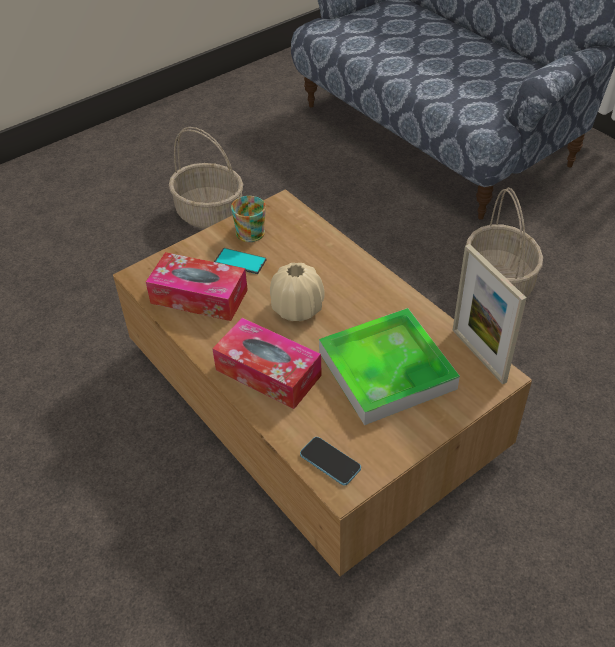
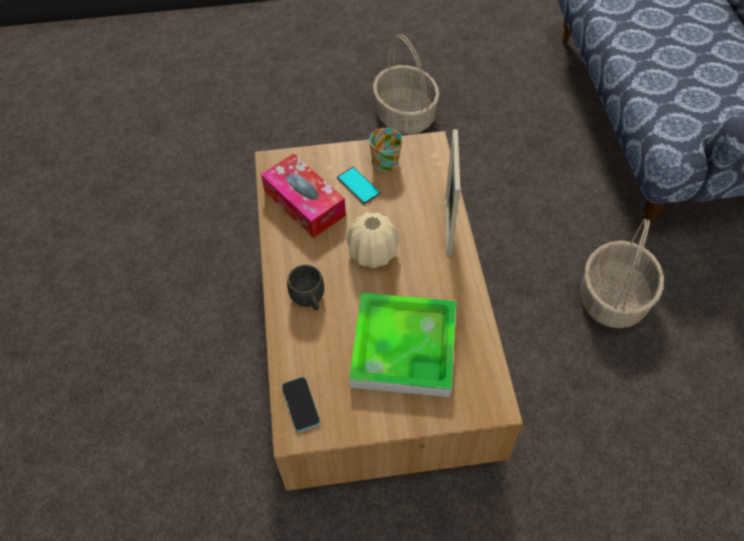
camera: 30 degrees right, 10 degrees up
(268, 372) = (309, 300): tissue box -> grey mug
(478, 355) = (492, 375): picture frame -> picture frame (448, 226)

